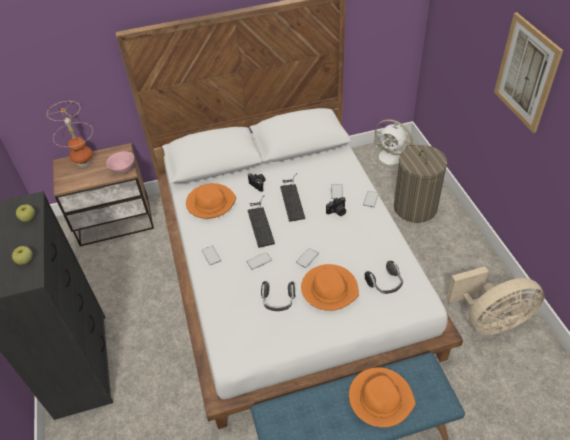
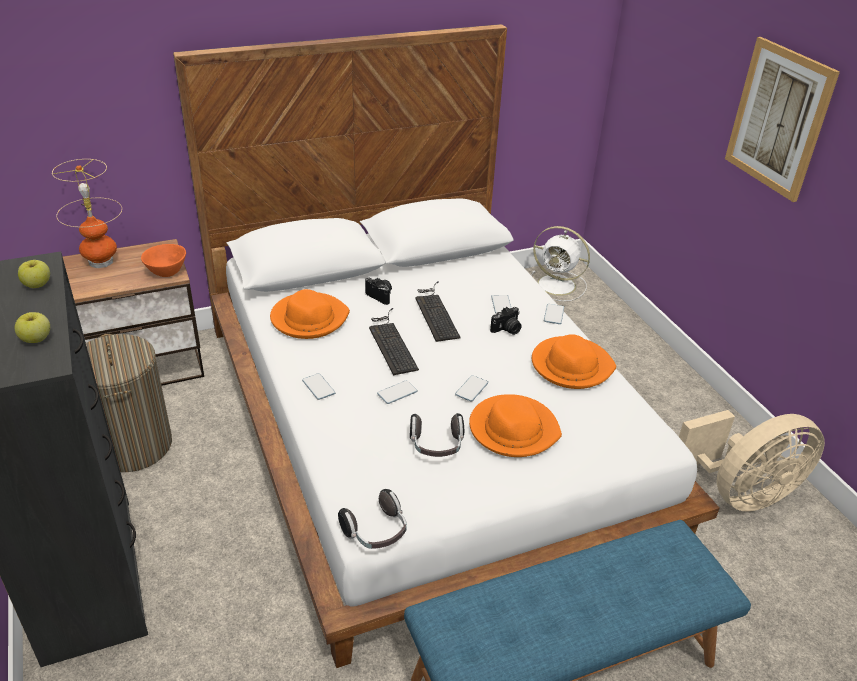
camera: 10 degrees left, 10 degrees down
(123, 169) = (166, 271): pink bowl -> orange bowl
(380, 398) = (617, 585): orange hat -> orange hat (571, 366)
(385, 284) = (598, 421): headphones -> headphones (376, 532)
(415, 207) = (602, 347): laundry basket -> laundry basket (133, 445)

